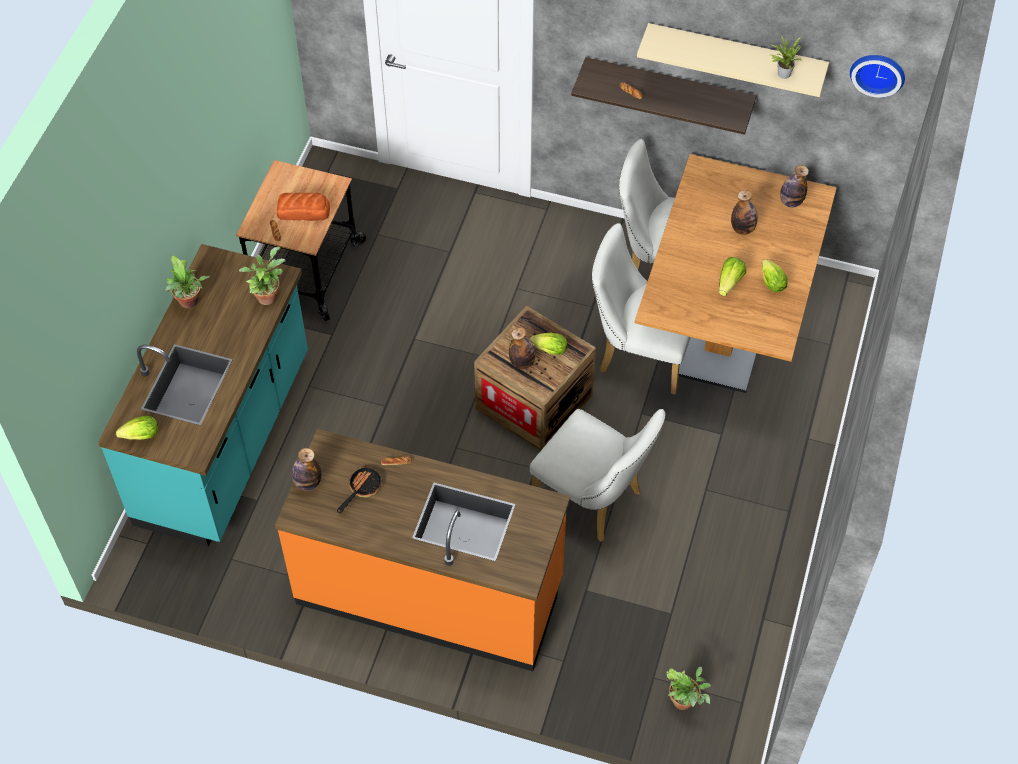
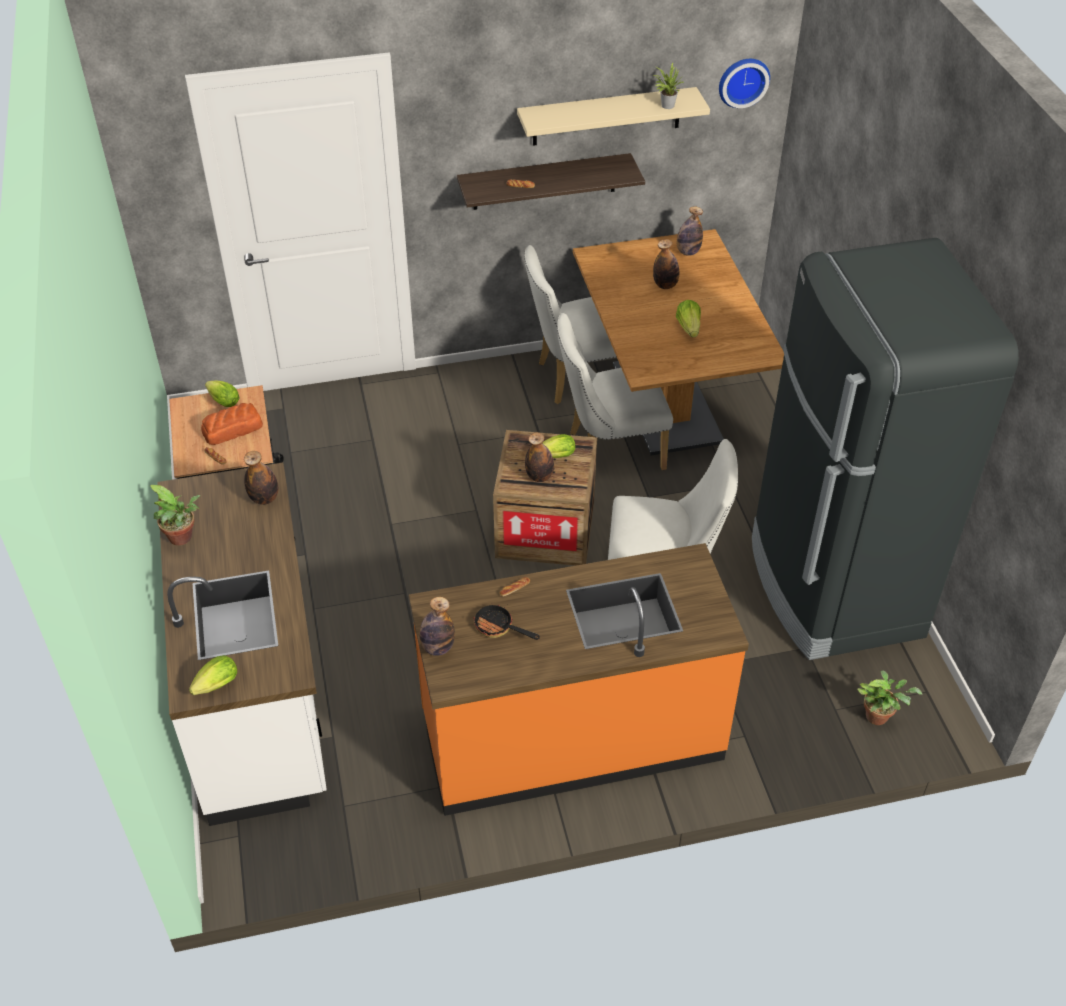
camera: 30 degrees left, 10 degrees down
(226, 440) = (260, 696): turquoise counter -> white counter
(267, 295) = (264, 498): potted plant -> bottle
(362, 489) = (498, 628): frying pan -> frying pan turned 60 degrees counterclockwise
(735, 573) = (832, 588): none -> black fridge
(771, 281) = (722, 314): lettuce -> lettuce (222, 401)

